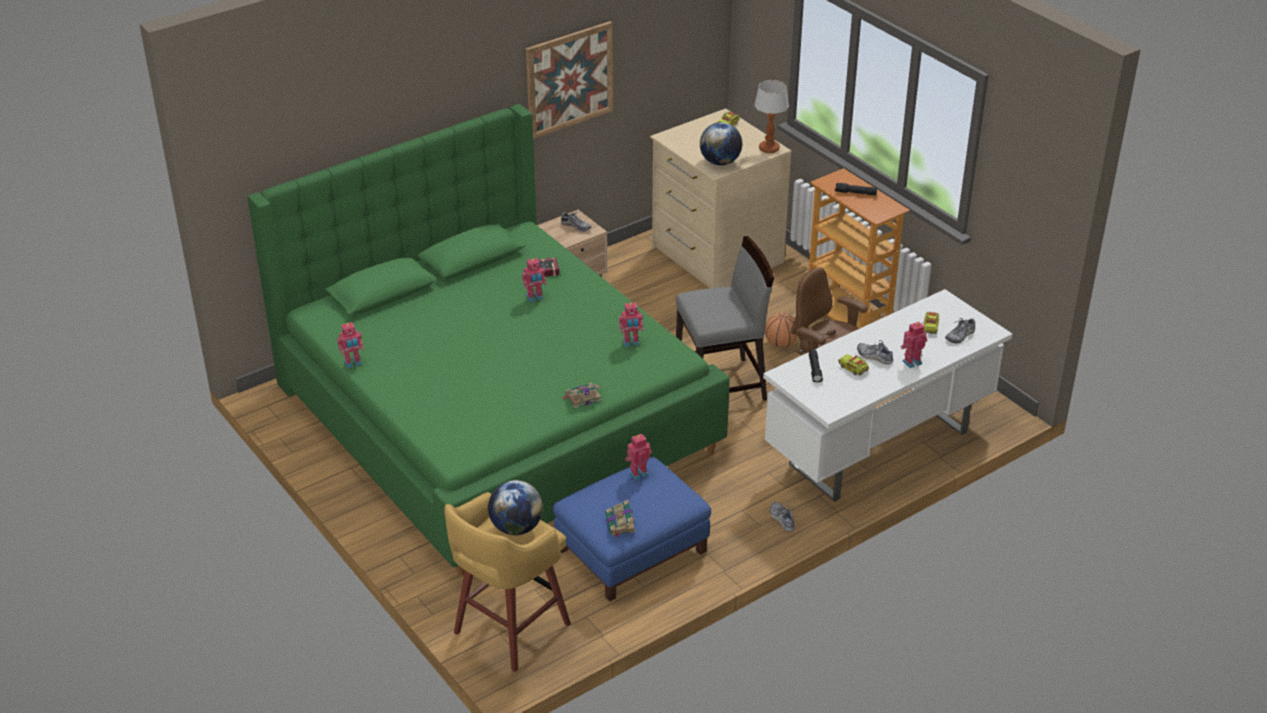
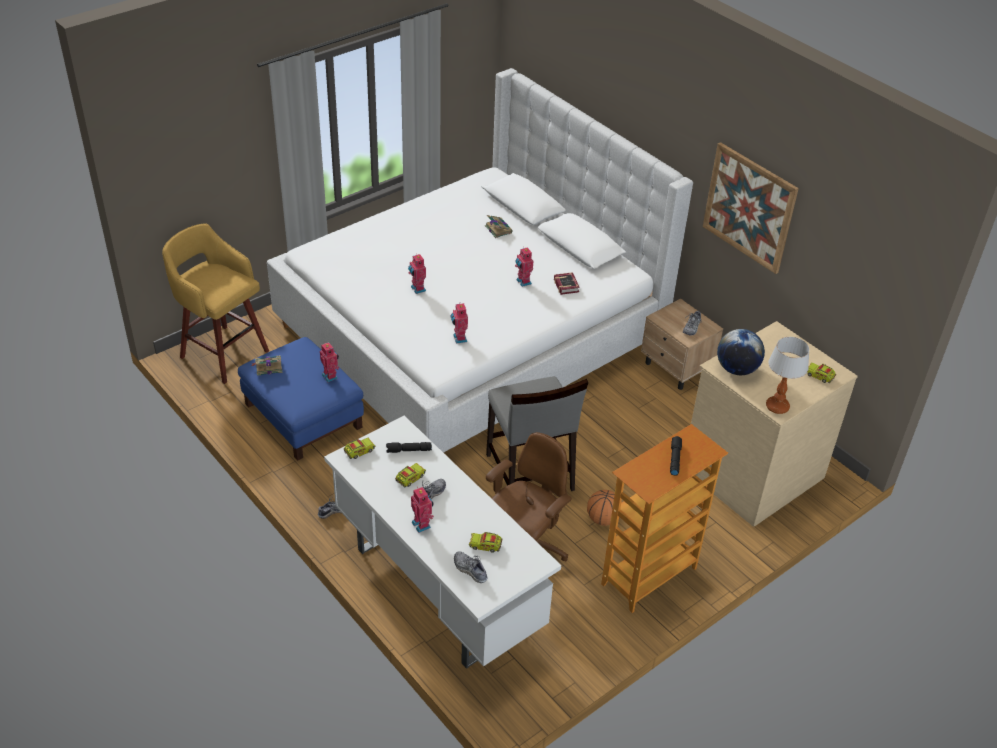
camera: 85 degrees right, 5 degrees up
(353, 363) = (425, 198): toy robot -> toy robot (417, 289)
(495, 417) = (472, 333): green bed -> white bed
(516, 528) = (220, 283): globe -> none
(582, 398) = (379, 312): book -> book (498, 229)
(819, 401) = (359, 451): none -> toy truck

